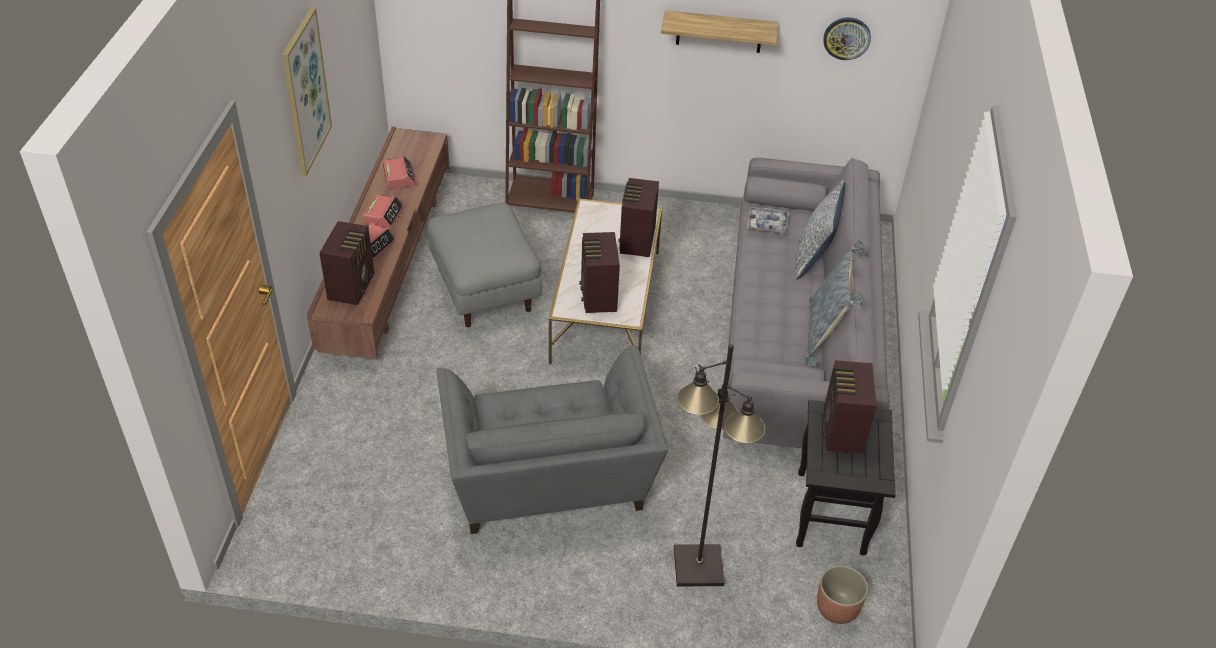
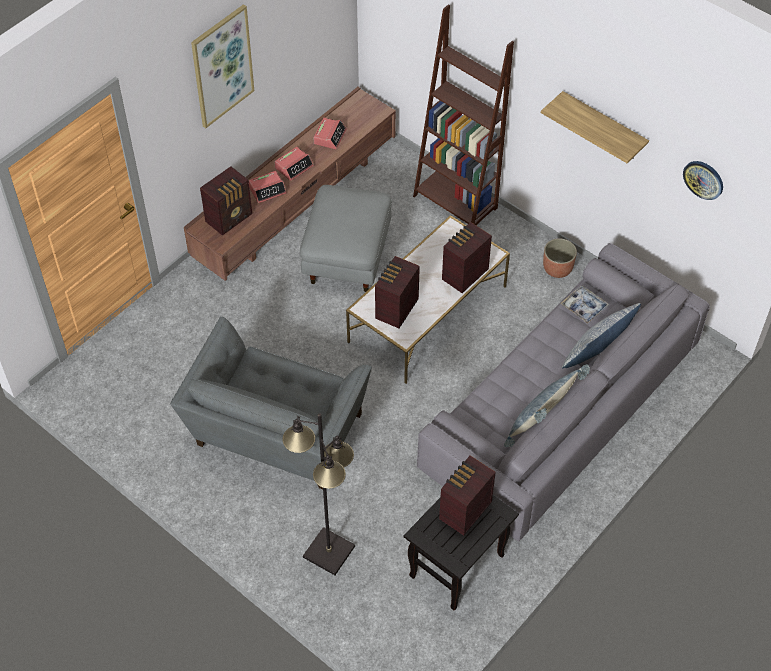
camera: 35 degrees right, 10 degrees up
(837, 608) = (400, 636): planter -> planter (557, 268)

